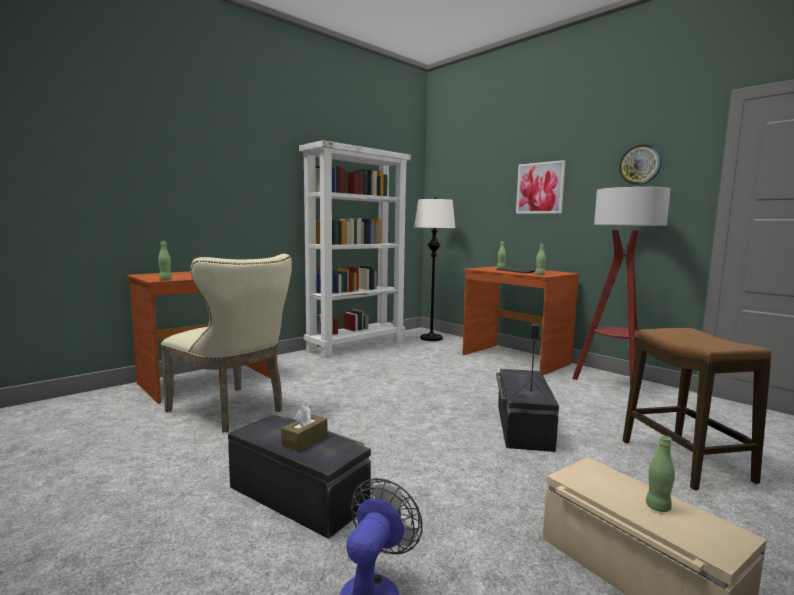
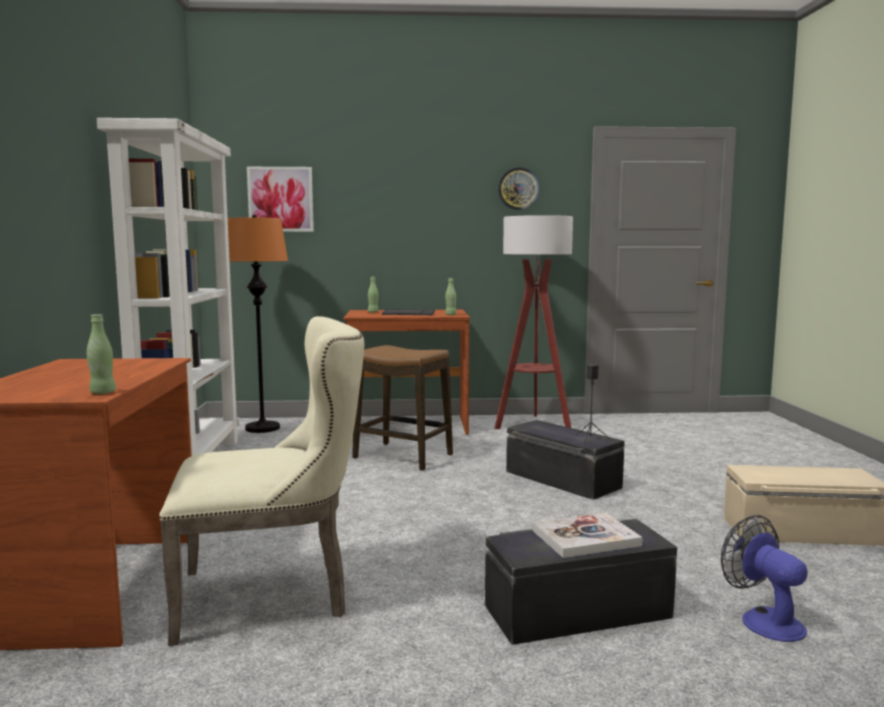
camera: 50 degrees left, 0 degrees up
(305, 440) = (585, 538): brown tissue box -> book
(431, 338) = (262, 428): white floor lamp -> orange floor lamp
(540, 188) = (402, 207): picture -> picture (280, 199)
(657, 507) = (812, 474): green bottle -> none
(684, 461) = (682, 462): stool -> stool (402, 456)

